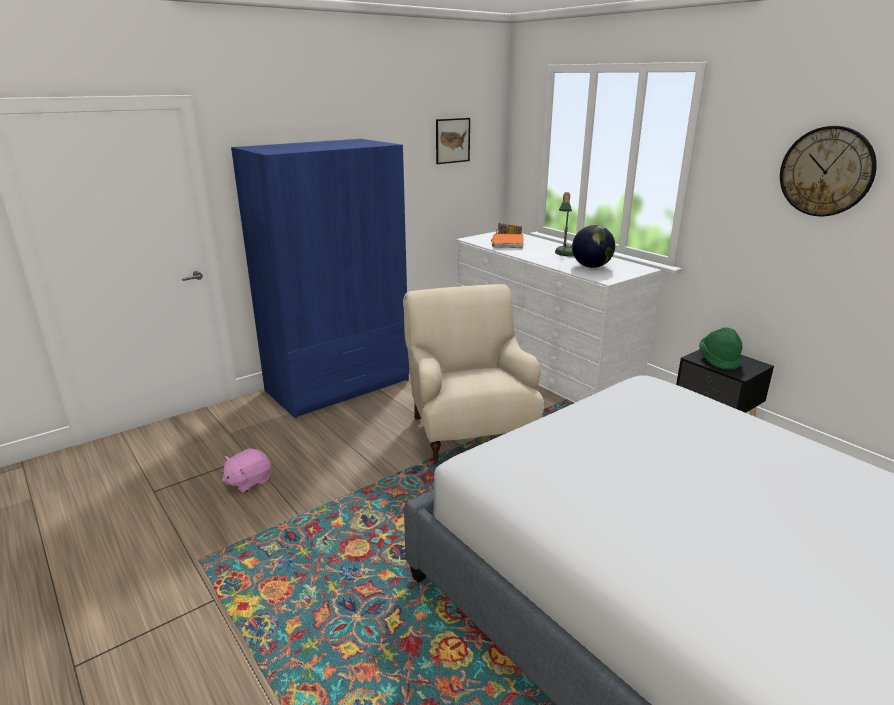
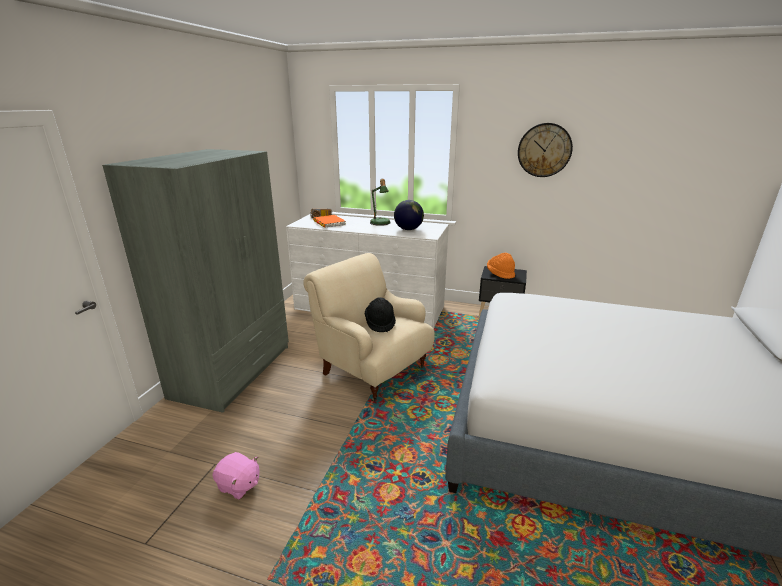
camera: 35 degrees left, 0 degrees up
(248, 482) = (239, 485): pink plush toy -> pink plush toy turned 75 degrees counterclockwise
(339, 385) = (233, 371): blue wardrobe -> grey wardrobe
(452, 140) = (265, 147): picture -> none
(471, 372) = (380, 323): none -> black hat
(719, 360) = (500, 274): green hat -> orange hat

